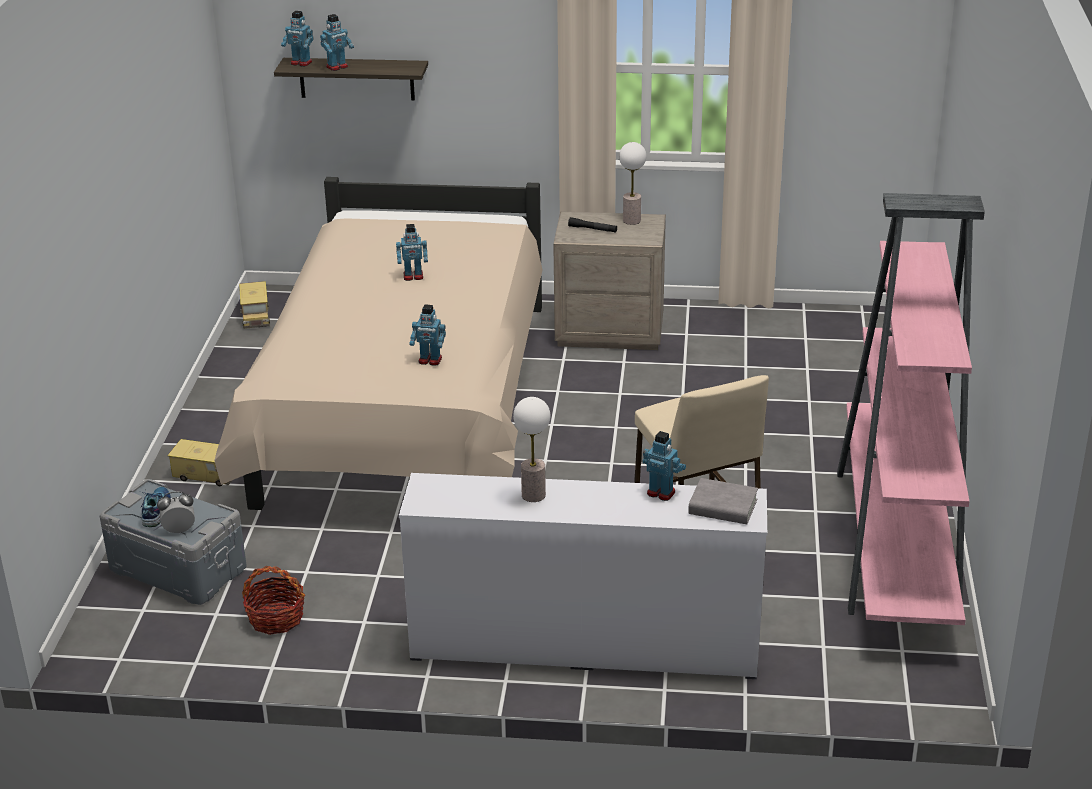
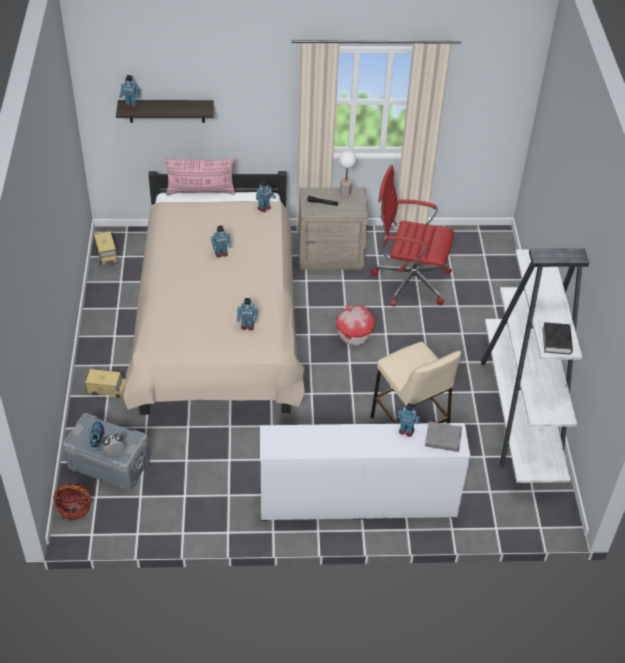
camera: 10 degrees left, 15 degrees up
(276, 618) = (176, 496): basket -> basket (74, 507)
(337, 67) = (156, 109): toy robot -> toy robot (264, 208)
(403, 209) = (201, 191): none -> pink pillow
(533, 495) = (334, 438): table lamp -> none
(625, 428) = (353, 335): none -> toy house
(733, 367) = (409, 281): none -> red office chair
(896, 544) = (521, 414): pink bookcase -> white bookcase
(929, 347) = (556, 341): none -> black book

